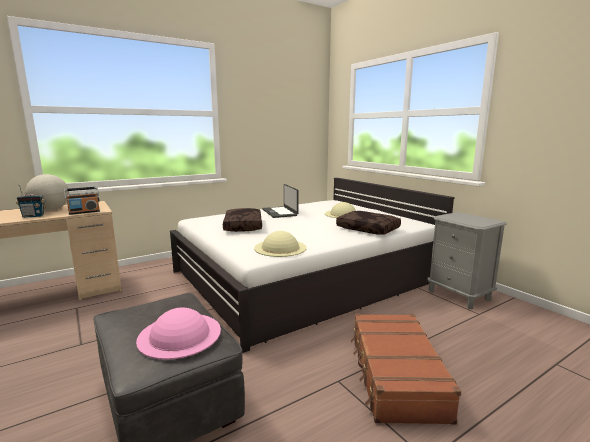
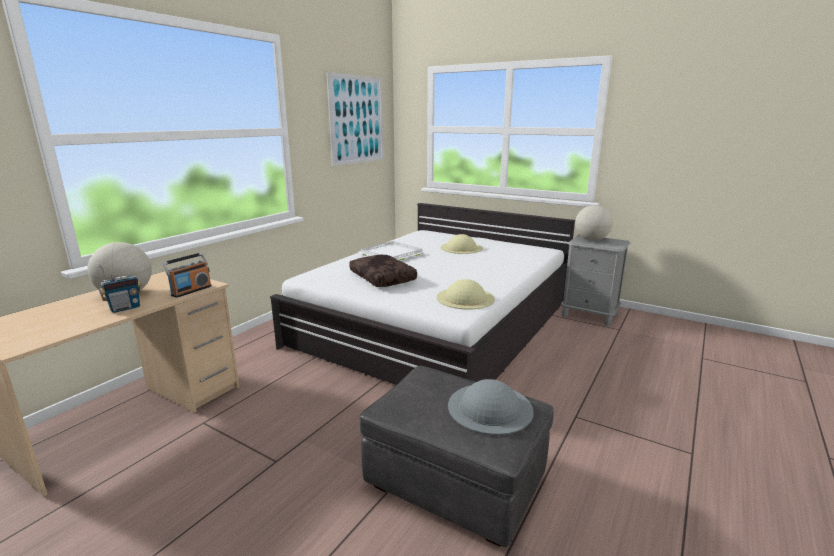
camera: 25 degrees left, 5 degrees up
(180, 334) = (490, 407): pink hat -> grey hat
(280, 212) = (393, 254): laptop -> white tray
(288, 108) = (357, 120): none -> picture
(368, 229) = (512, 263): brown pillow -> none
(395, 375) = (611, 398): brown suitcase -> none
(461, 217) = (591, 240): none -> globe

